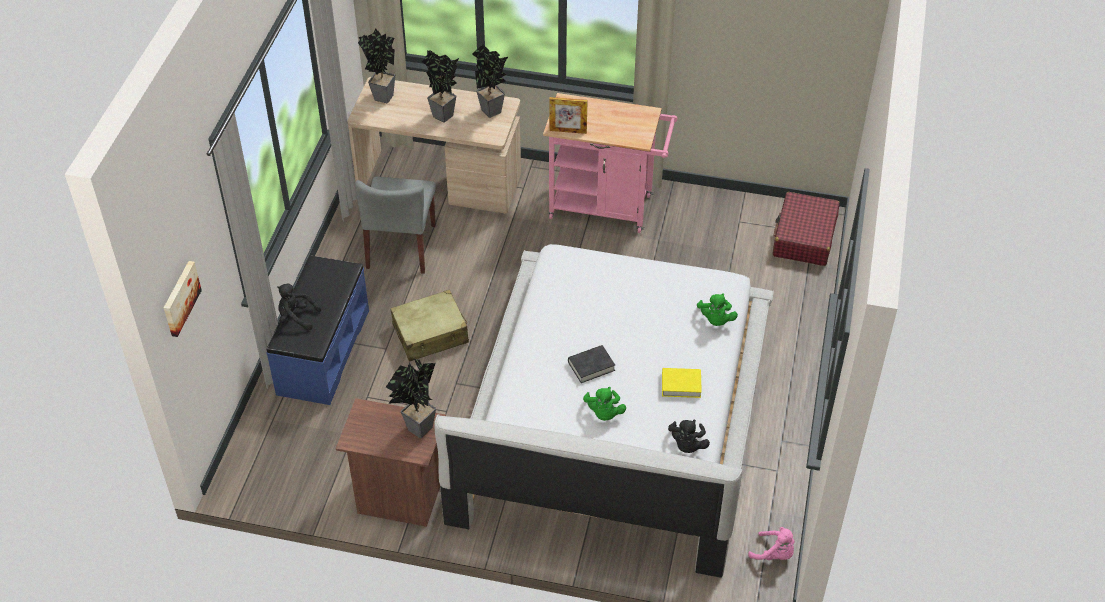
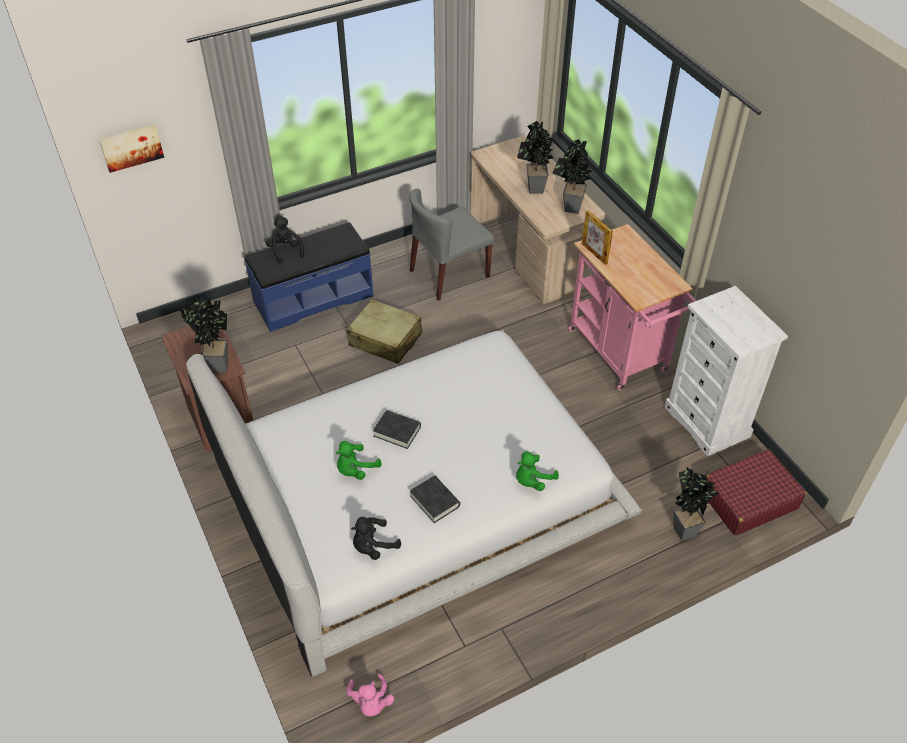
camera: 50 degrees right, 0 degrees up
(381, 95) = (516, 150): potted plant -> potted plant (684, 528)
(681, 385) = (434, 501): yellow book -> black book
(718, 208) = (707, 422): none -> white dresser

